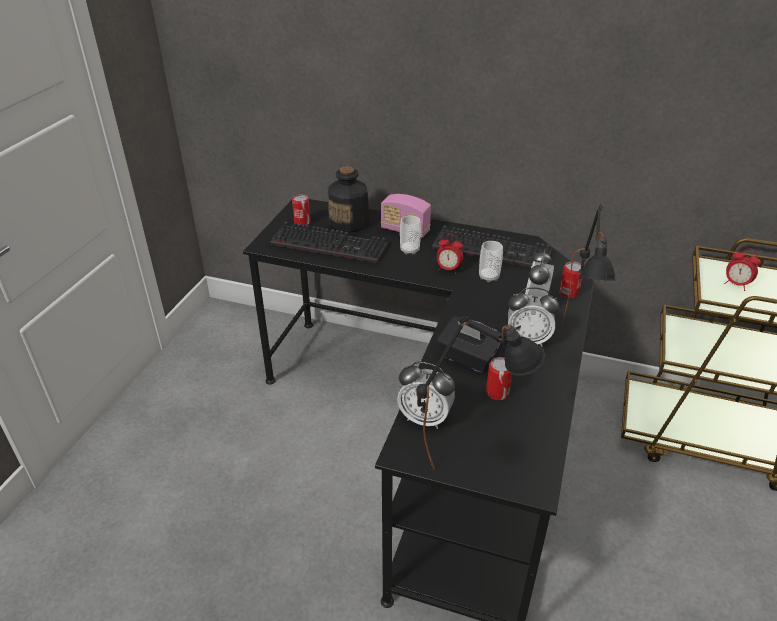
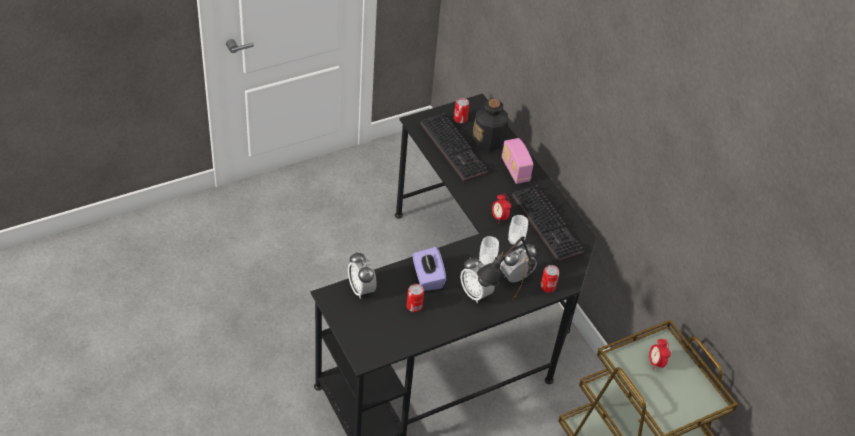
camera: 40 degrees right, 10 degrees up
(409, 250) = (496, 187): cup -> cup (487, 262)
(468, 358) = (427, 278): black tissue box -> purple tissue box
(470, 454) = (357, 321): black table lamp -> none

